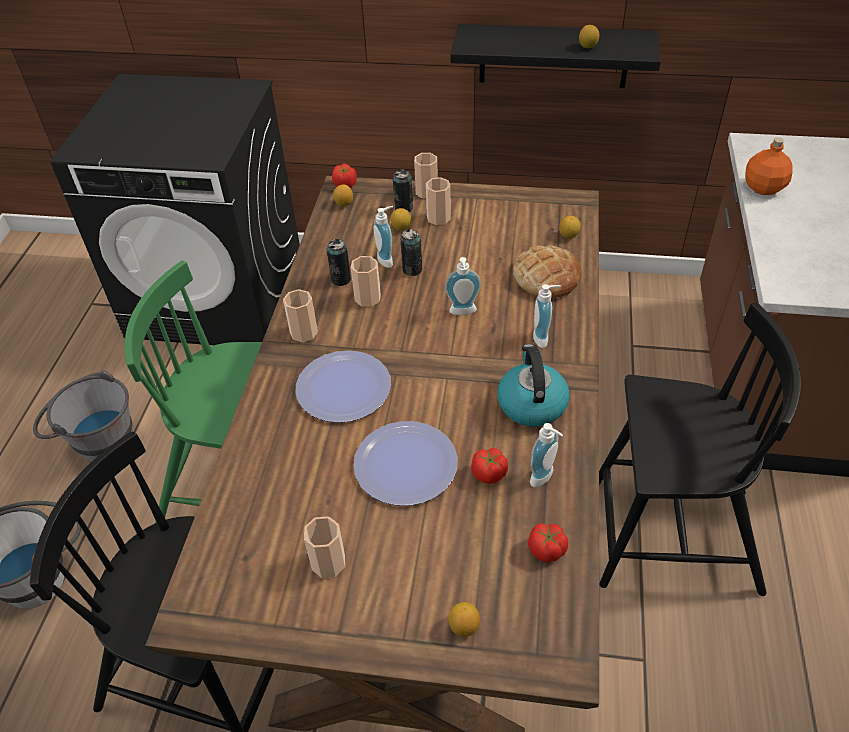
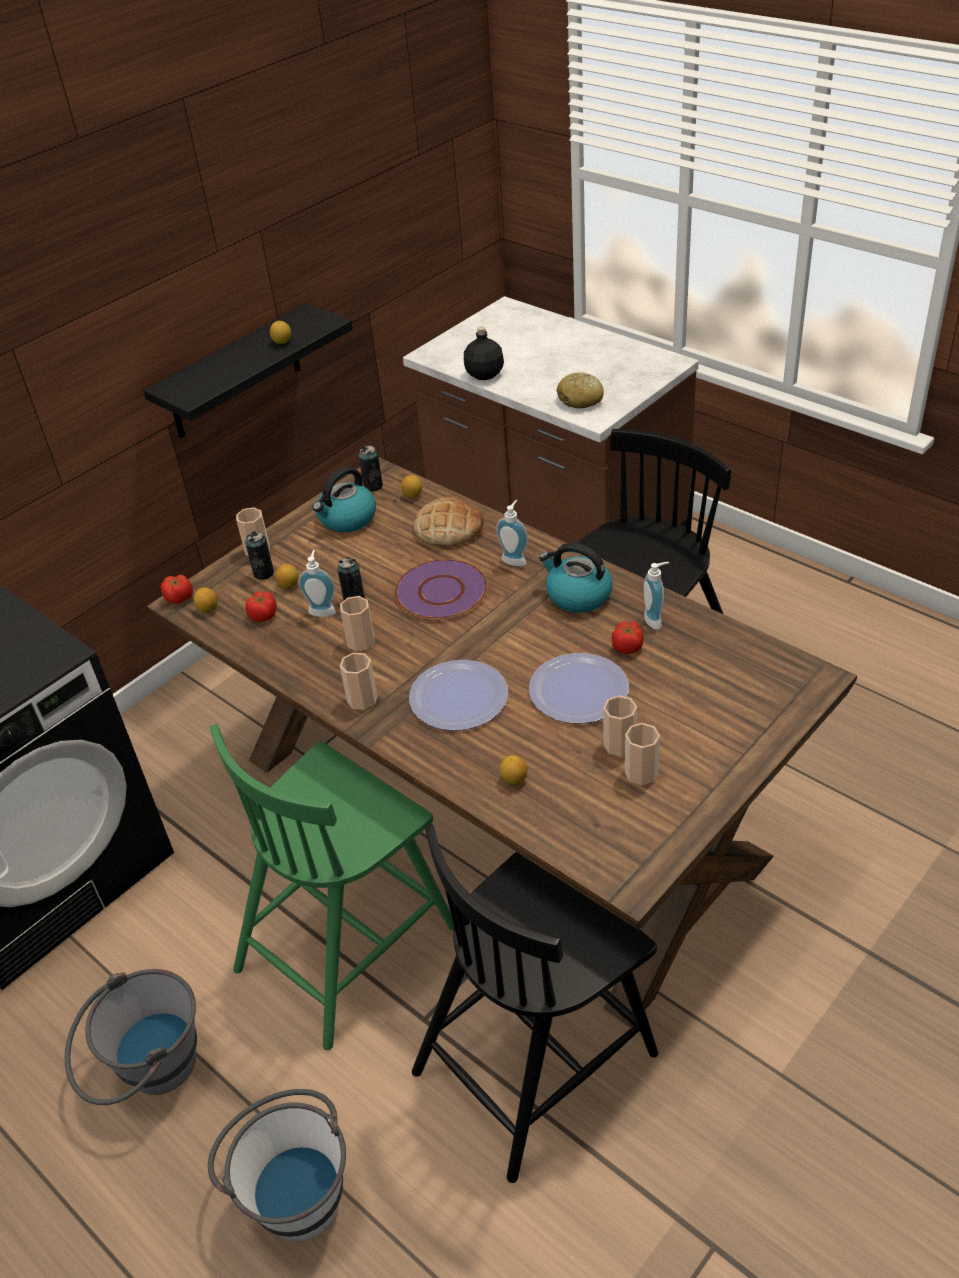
camera: 55 degrees left, 5 degrees down
(341, 279) = (316, 650): can -> can (373, 486)
(438, 218) = (303, 557): cup -> cup (619, 745)
(463, 313) = (441, 591): soap dispenser -> purple plate
(464, 626) = (754, 716): lemon -> lemon (514, 780)
(504, 216) = (347, 519): none -> kettle
(547, 550) = (721, 646): tomato -> tomato (263, 615)
(764, 188) = (485, 374): orange bottle -> black bottle
(801, 264) = (580, 399): none -> bread

